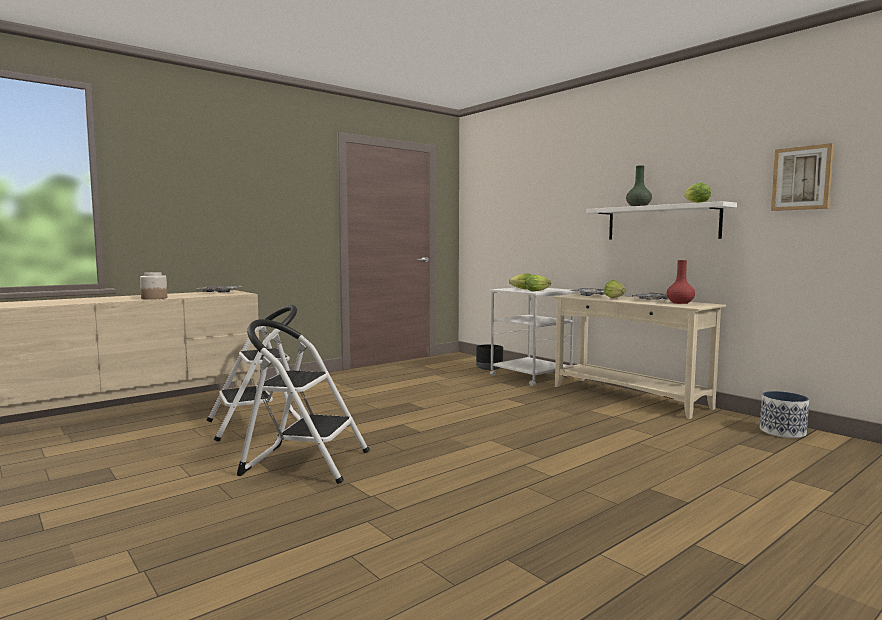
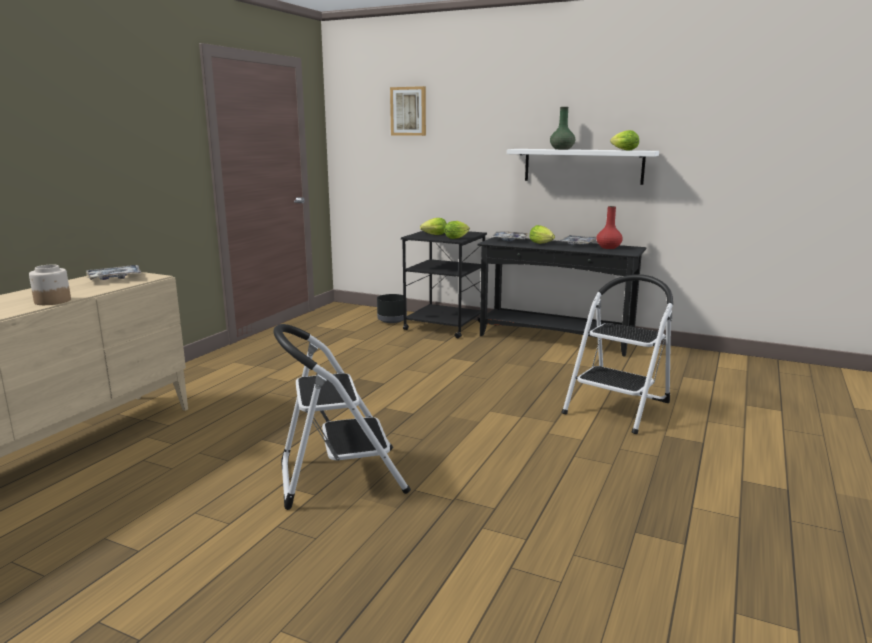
camera: 25 degrees left, 10 degrees up
(261, 424) = (225, 438): step ladder -> step ladder (619, 407)
(531, 376) = (445, 326): white cart -> black cart
(630, 397) = (556, 339): beige console table -> black console table
(782, 432) = (700, 358): planter -> none
(802, 178) = (719, 132): picture -> picture (408, 111)

